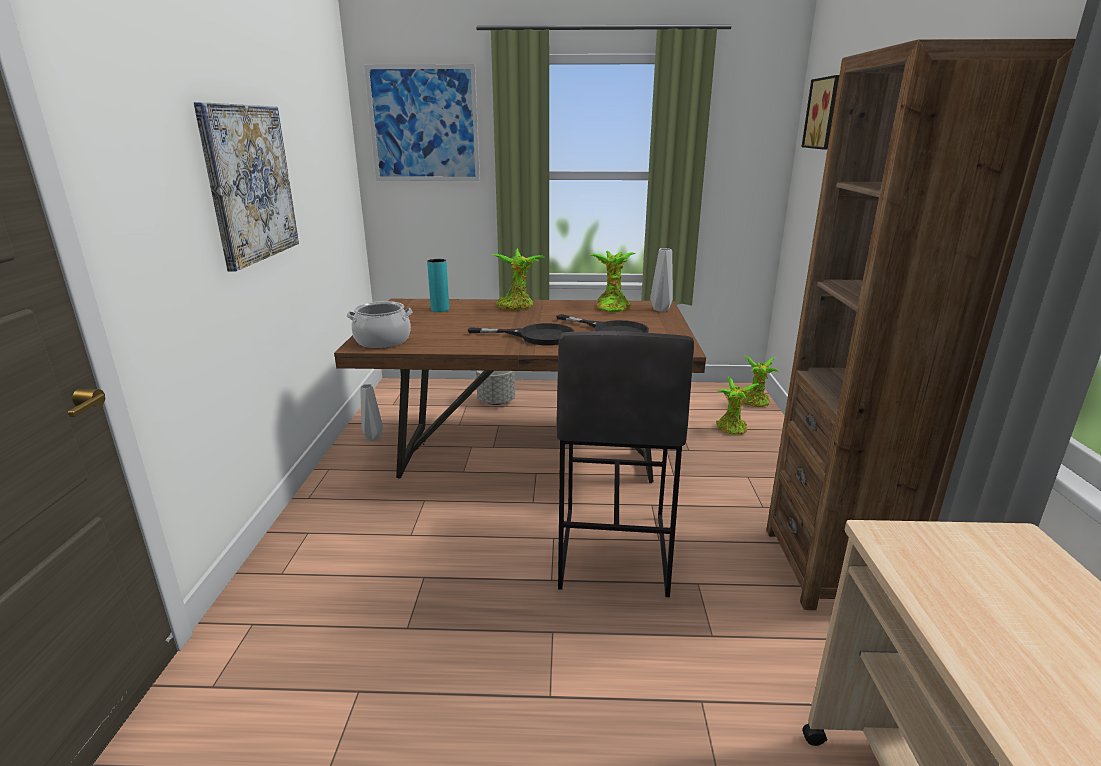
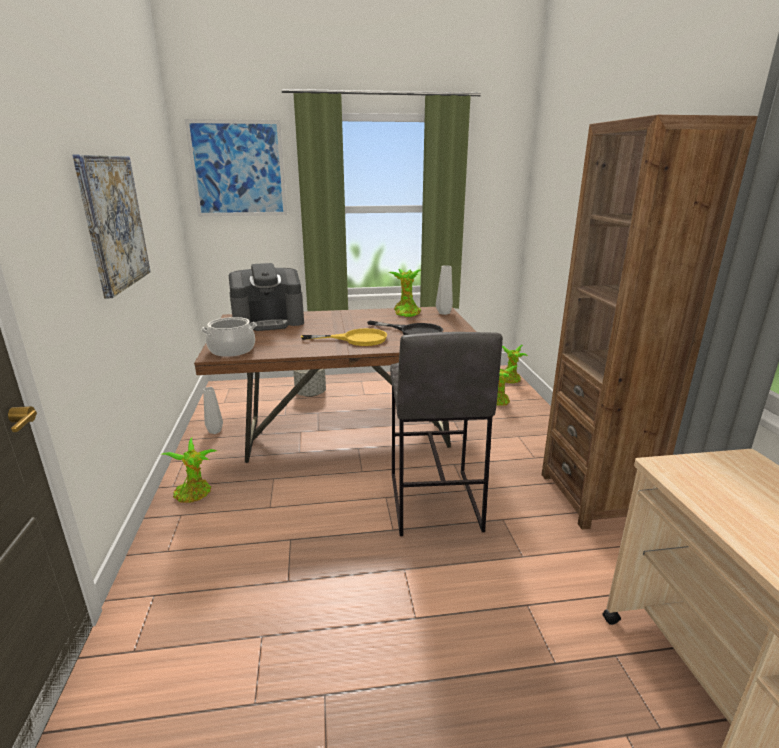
camera: 10 degrees left, 0 degrees up
(440, 309) = (269, 322): turquoise vase -> coffee machine
(517, 307) = (331, 316): potted plant -> potted plant (195, 494)
(536, 336) = (356, 339): black frying pan -> yellow frying pan
(824, 113) = (553, 161): picture -> none

